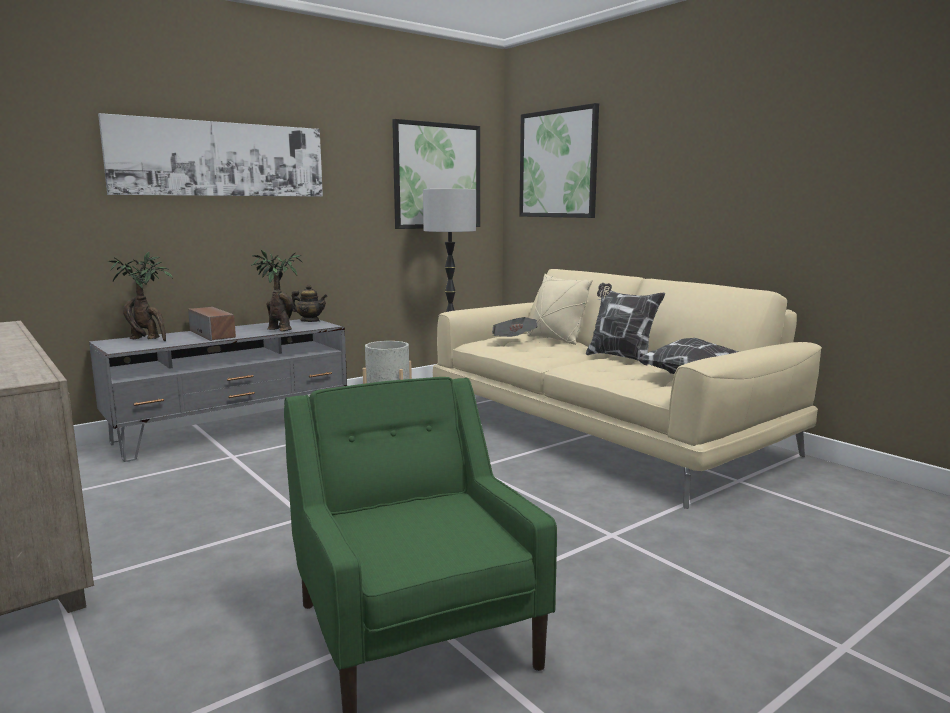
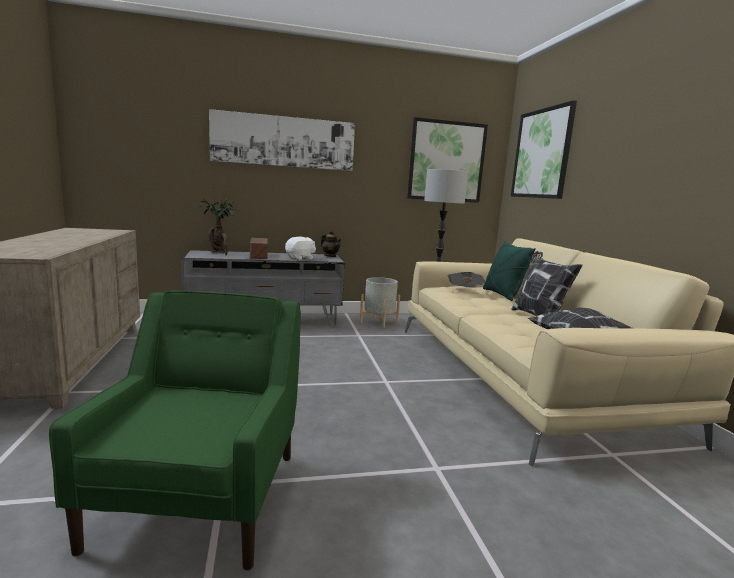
camera: 25 degrees right, 0 degrees up
(278, 330) = (300, 258): potted plant -> white plush toy
(556, 339) = (502, 295): beige pillow -> green pillow

